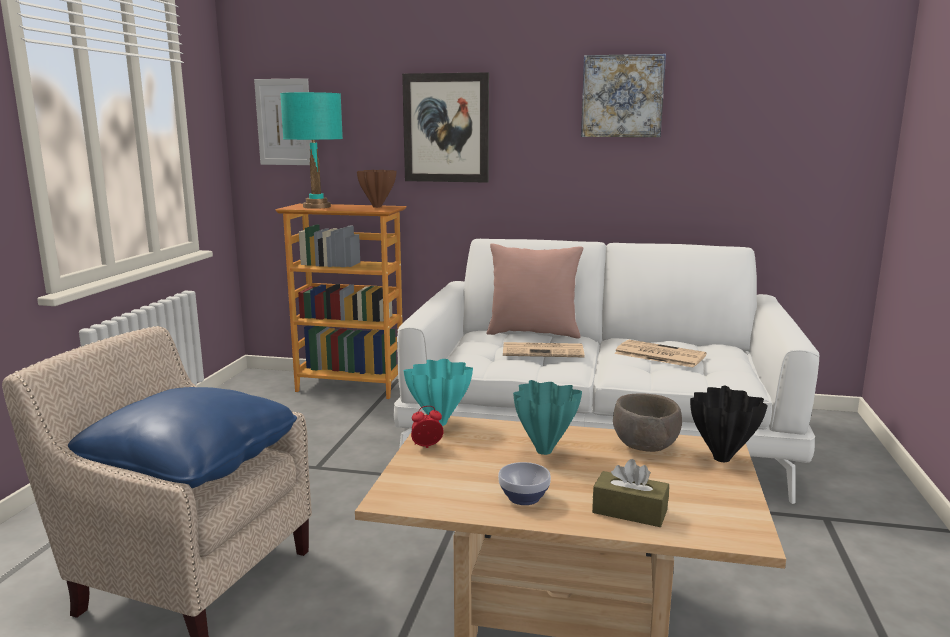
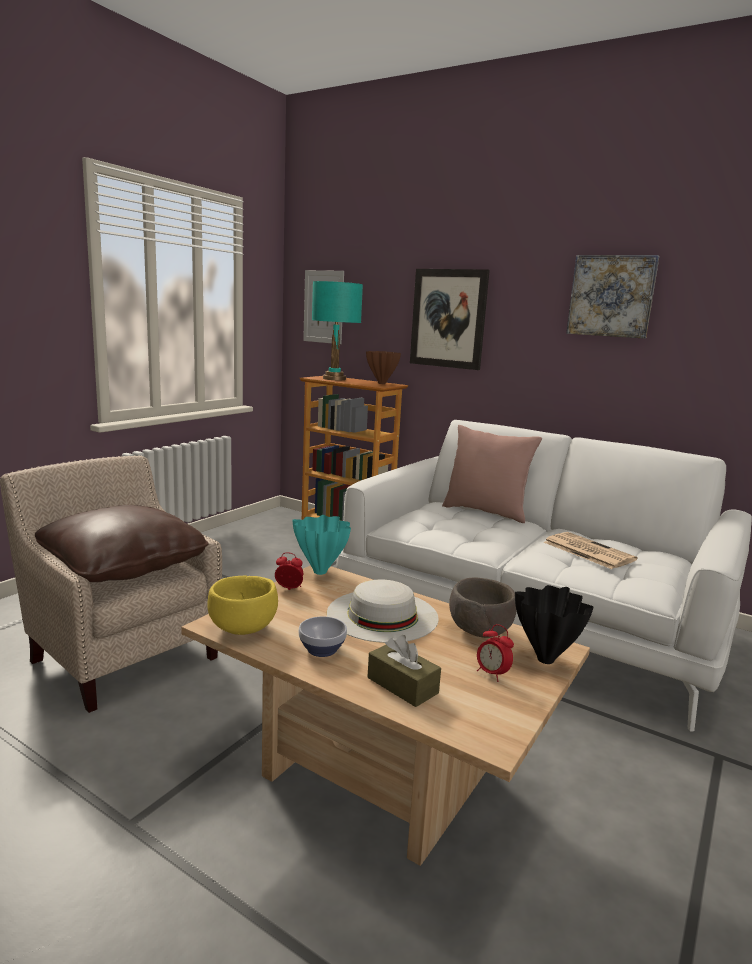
camera: 20 degrees right, 0 degrees up
(190, 465) = (122, 566): blue pillow -> brown pillow
(425, 497) = (243, 629): none -> yellow bowl
(544, 351) = (478, 529): newspaper -> none
(544, 452) = (382, 615): turquoise vase -> white hat
(692, 482) = (492, 674): none -> alarm clock

